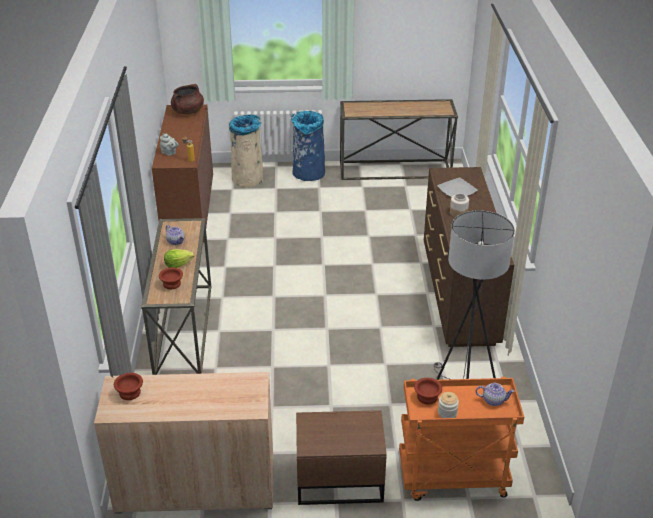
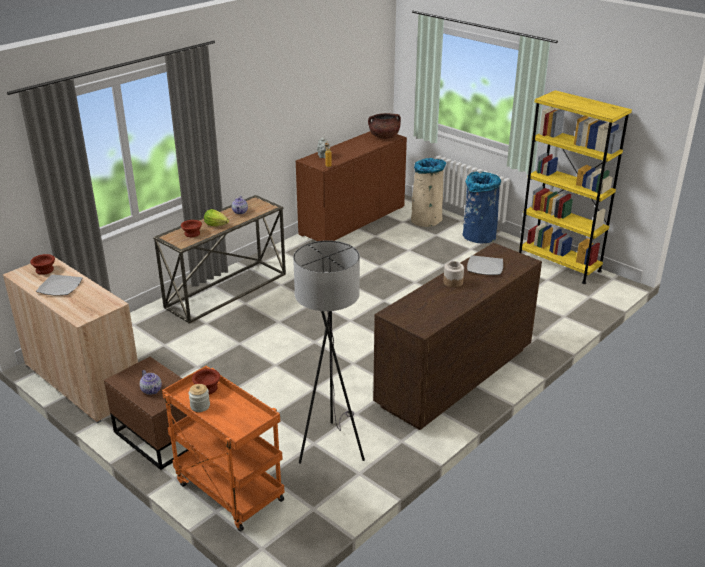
camera: 45 degrees right, 5 degrees down
(178, 397) = (60, 287): none -> plate
(395, 169) = (559, 264): console table -> yellow bookcase
(493, 400) = (245, 421): teapot -> teapot (152, 390)

